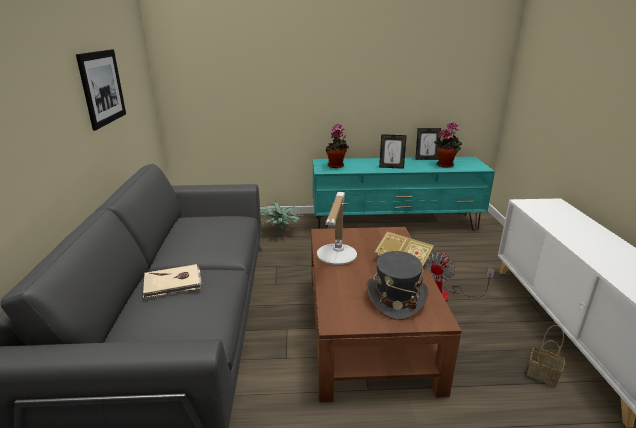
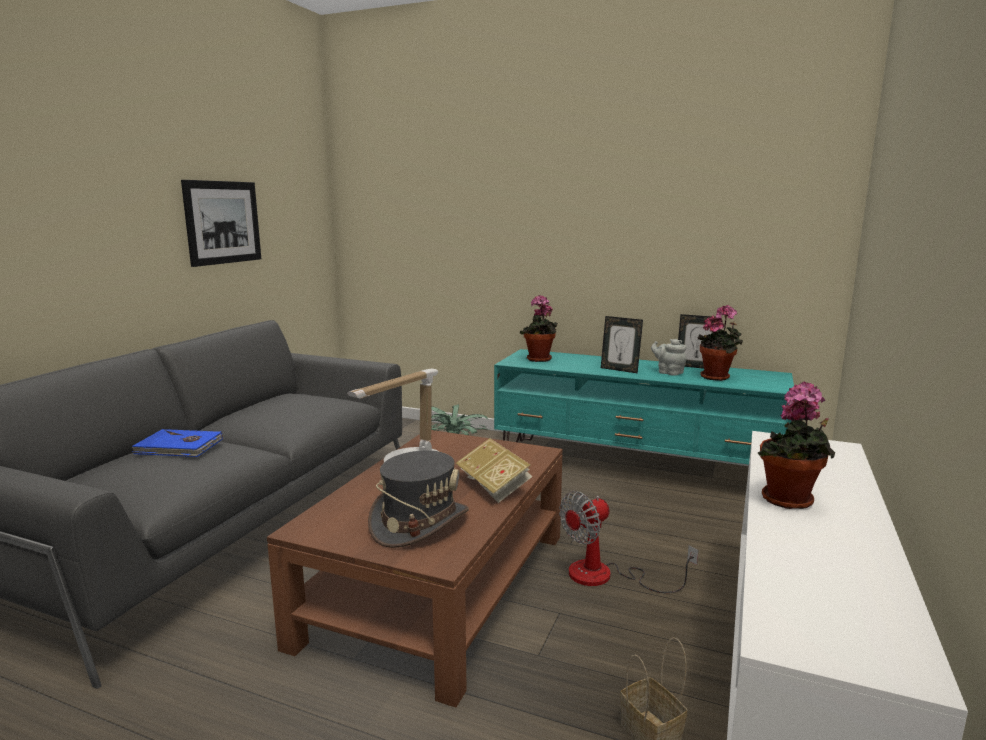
camera: 25 degrees right, 10 degrees down
(173, 284) = (179, 447): beige book -> blue book
(418, 165) = (668, 372): none -> grey teapot
(580, 241) = (789, 502): none -> potted plant

